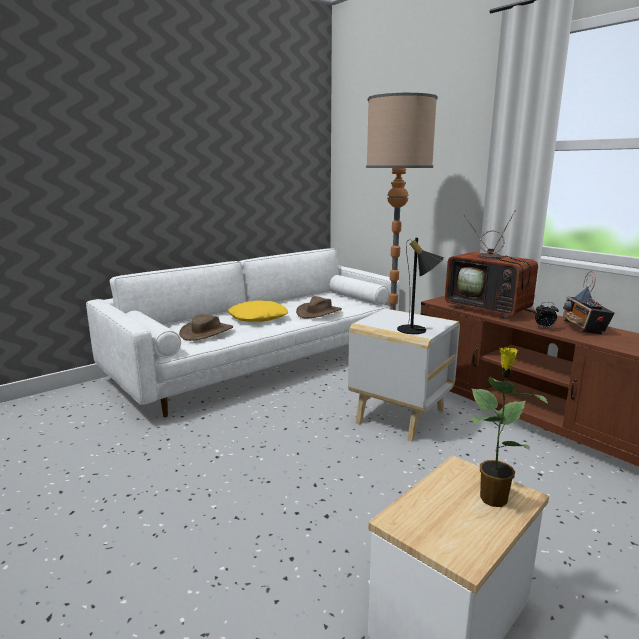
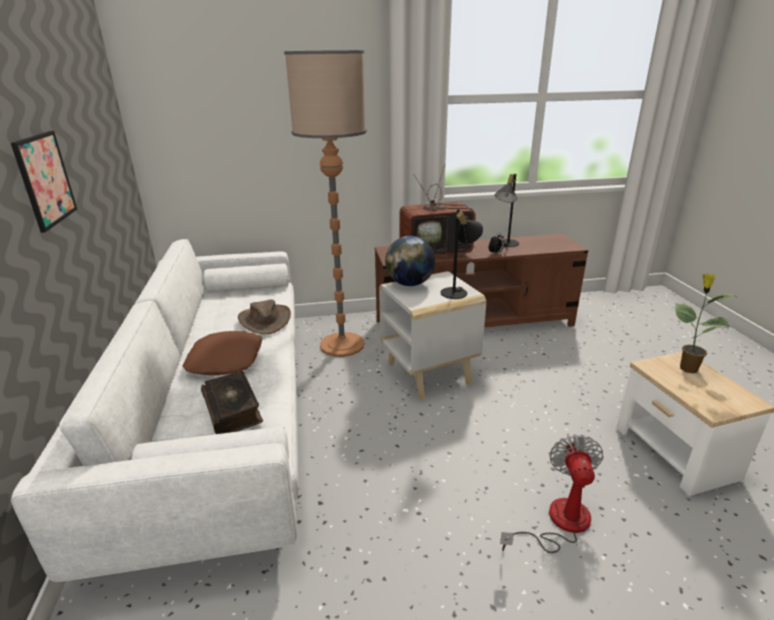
camera: 60 degrees left, 10 degrees up
(205, 174) = (45, 179): none -> picture
(207, 332) = (233, 410): brown hat -> book
(251, 531) = (558, 523): none -> fan
(258, 317) = (224, 360): yellow pillow -> brown pillow
(402, 314) = (409, 284): none -> globe
(583, 328) = (505, 244): radio -> black table lamp

